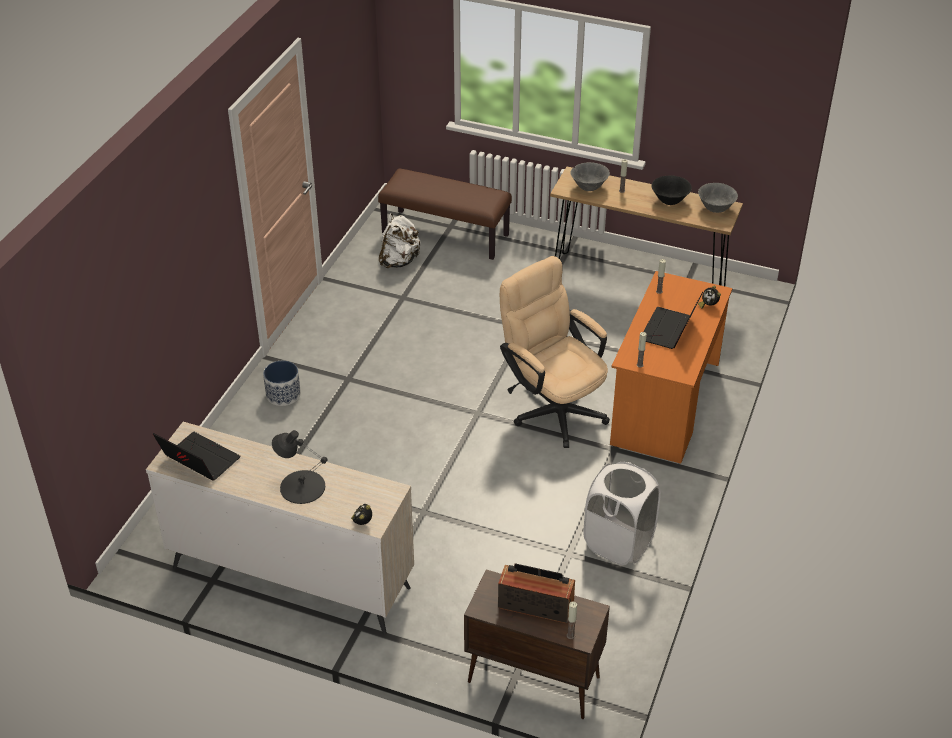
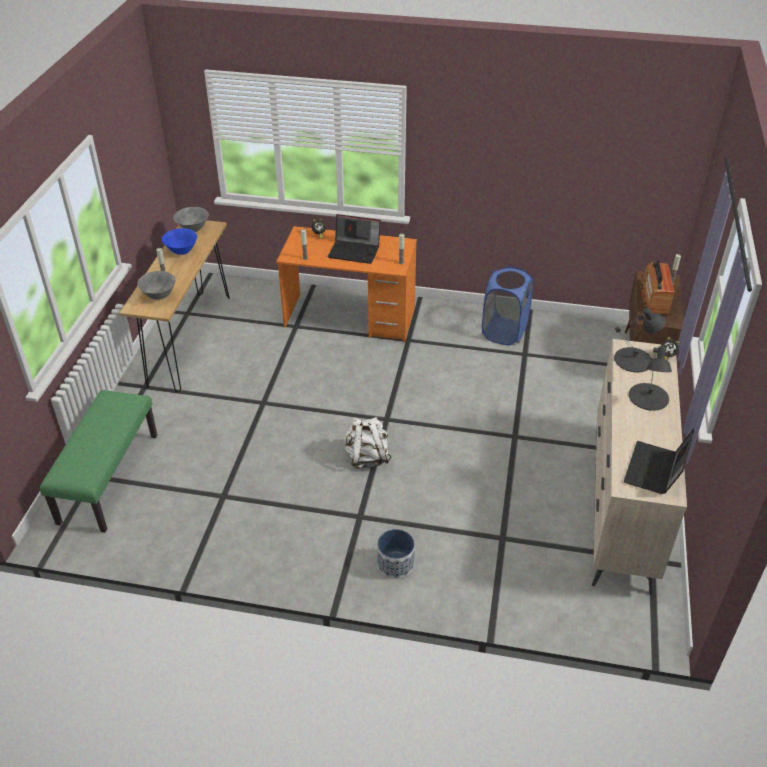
camera: 100 degrees left, 0 degrees up
(366, 493) = (634, 360): none -> black table lamp
(399, 261) = (157, 509): white backpack -> white backpack (367, 457)
(446, 234) = (108, 478): brown bench -> green bench
(552, 407) = (368, 376): beige office chair -> none
(618, 543) = (504, 332): white laundry basket -> blue laundry basket
(670, 201) = (182, 252): black bowl -> blue bowl

